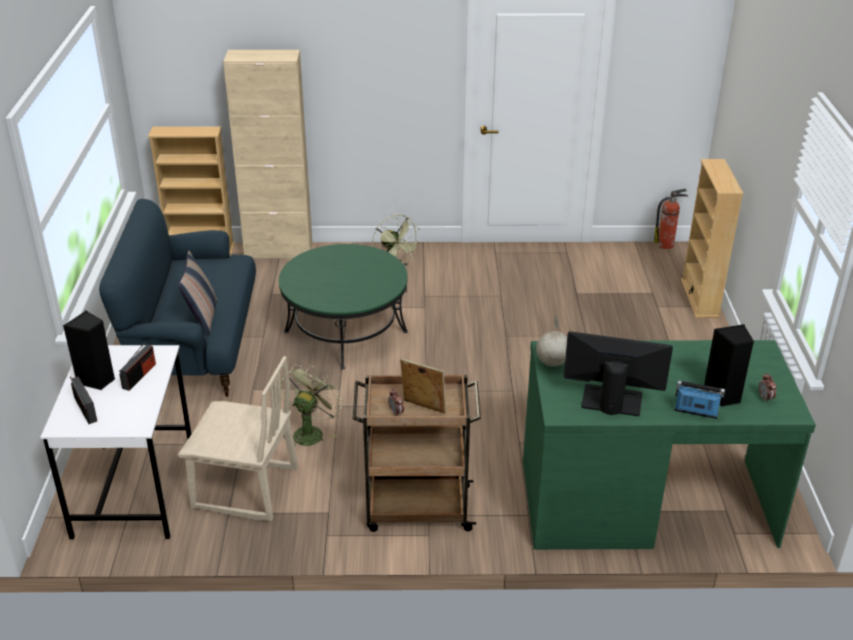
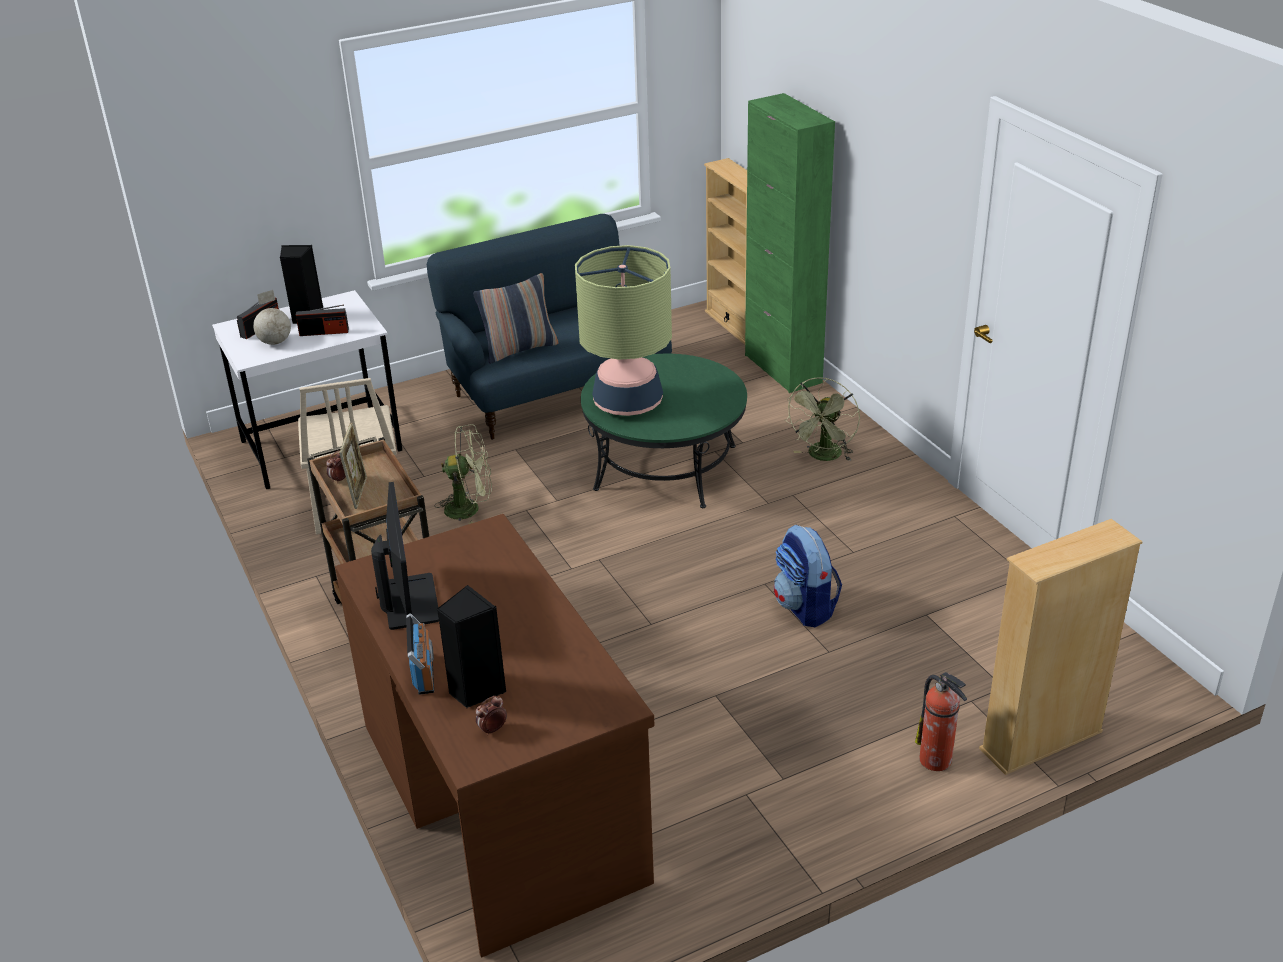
camera: 65 degrees right, 0 degrees up
(278, 251) = (782, 369): beige cabinet -> green cabinet
(339, 292) = (627, 403): none -> table lamp
(540, 329) = (805, 607): none -> backpack
(552, 363) = (463, 540): globe -> globe (274, 342)
(644, 501) = (502, 798): green desk -> brown desk
(666, 244) = (1165, 667): fire extinguisher -> fire extinguisher (936, 761)

